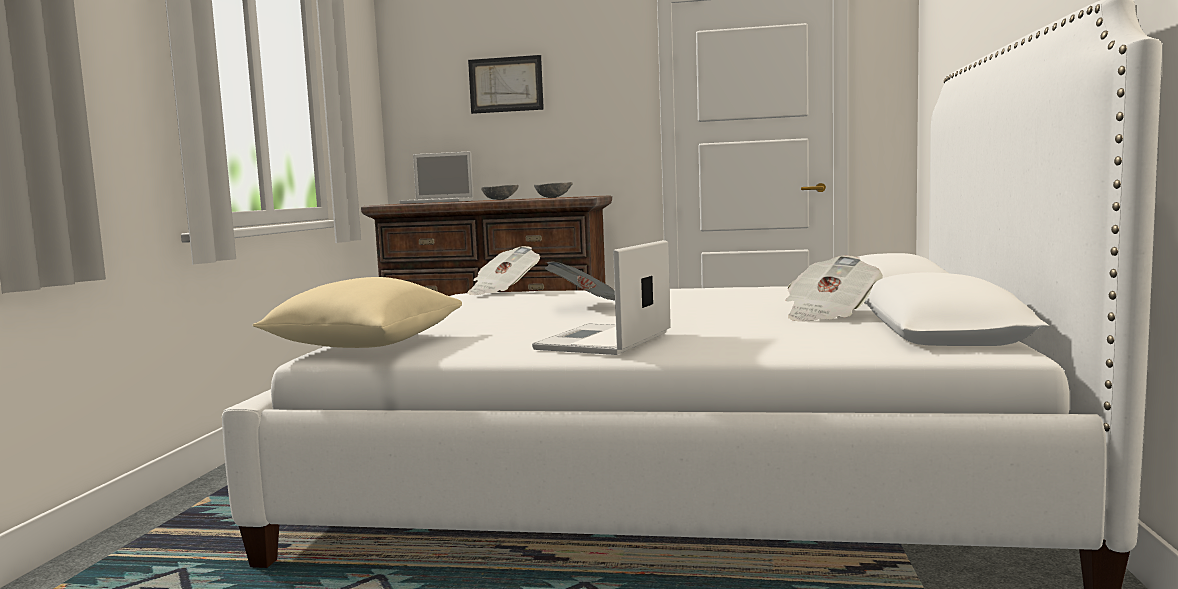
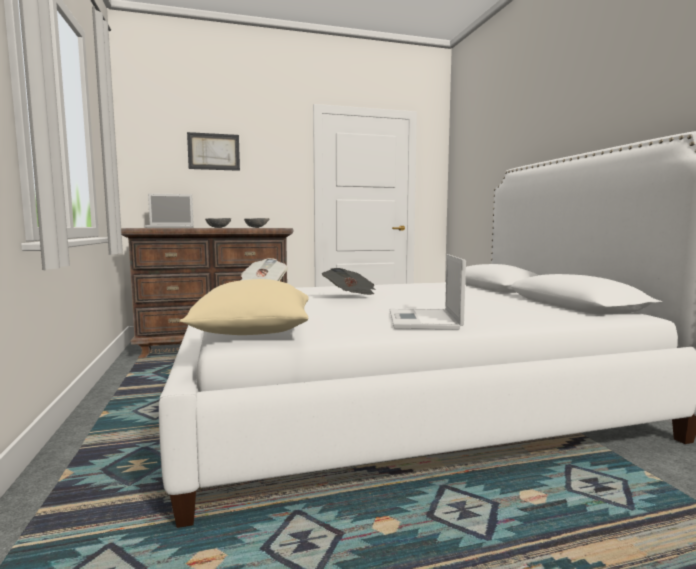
camera: 25 degrees left, 0 degrees up
(828, 315) = (501, 299): newspaper -> none

